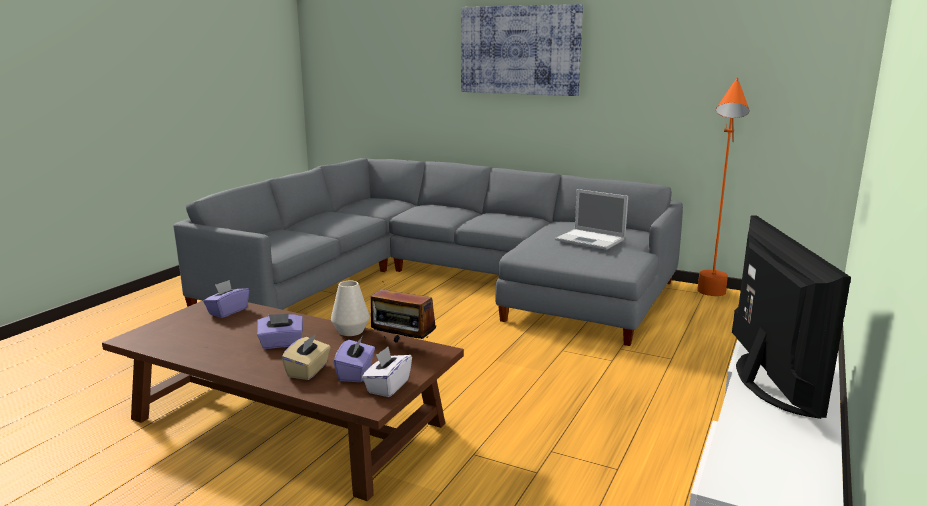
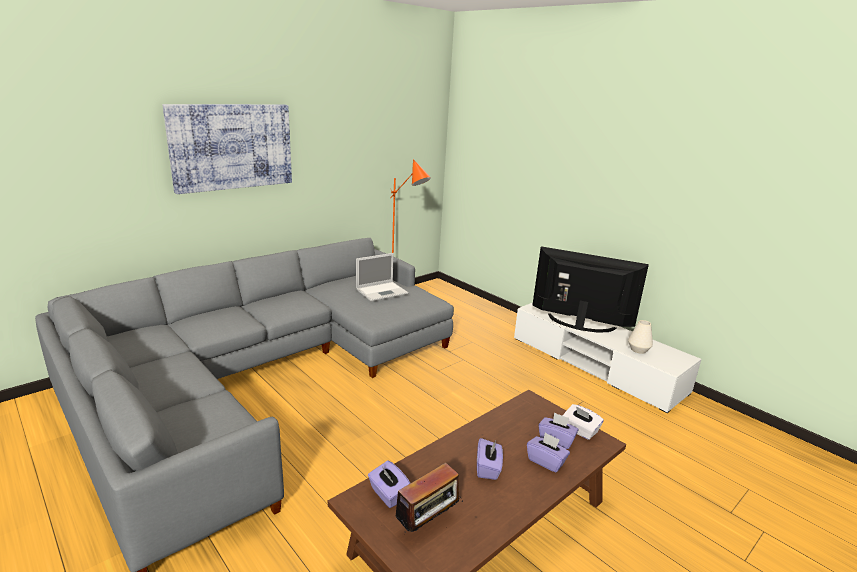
camera: 70 degrees left, 5 degrees up
(308, 371) = (546, 461): beige tissue box -> purple tissue box
(351, 331) = (477, 428): white vase -> white vase (638, 350)
(403, 346) = (517, 411): radio -> radio (428, 523)

